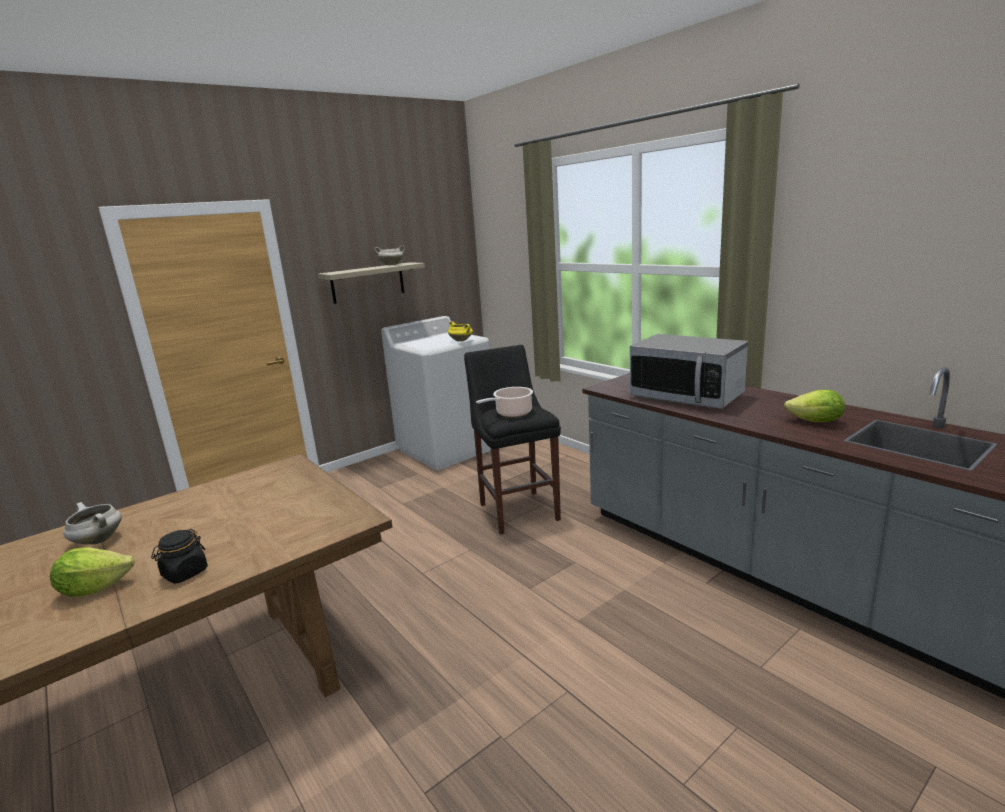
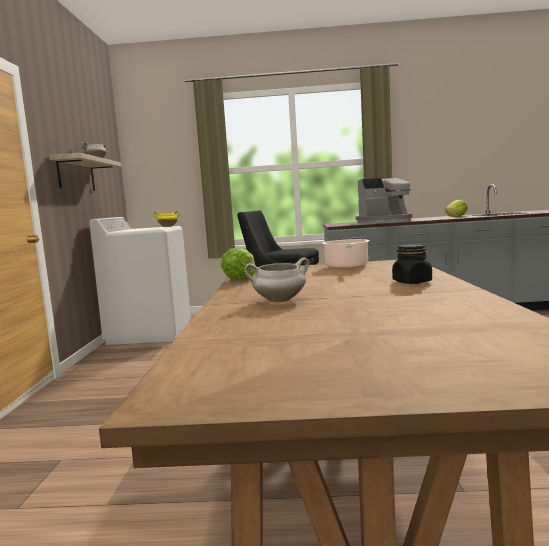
camera: 50 degrees left, 10 degrees down
(95, 588) = (392, 297): lettuce -> lettuce (240, 279)
(512, 413) = (290, 250): cooking pot -> cooking pot (347, 267)
(686, 396) = (385, 221): microwave -> coffee machine

